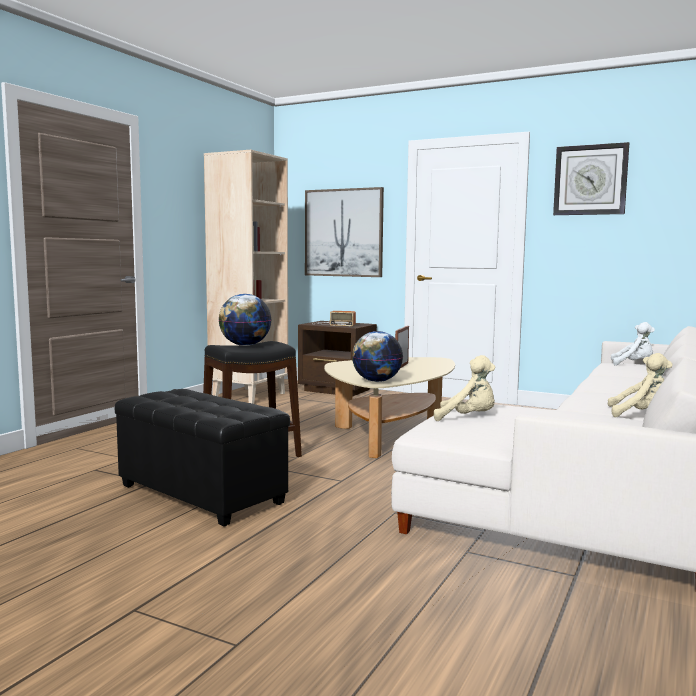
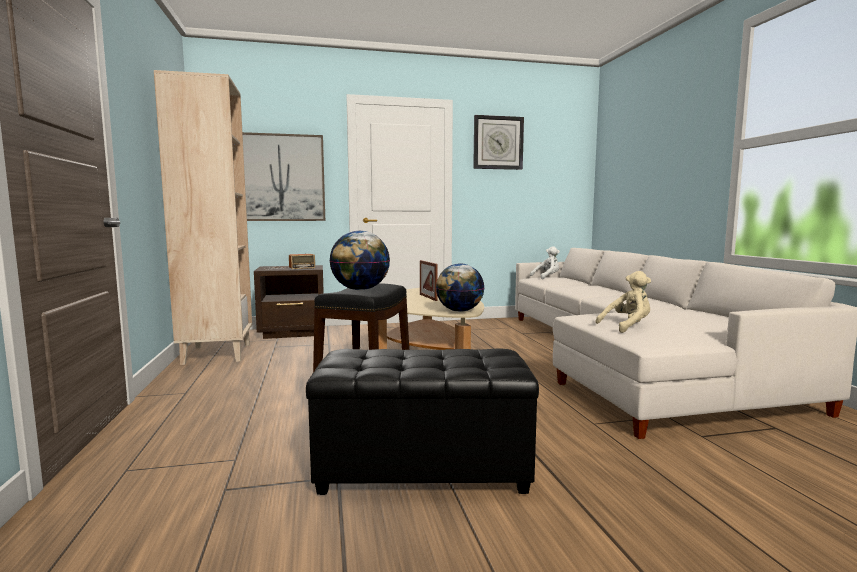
camera: 40 degrees left, 0 degrees up
(641, 414) = (675, 305): beige plush toy -> none

